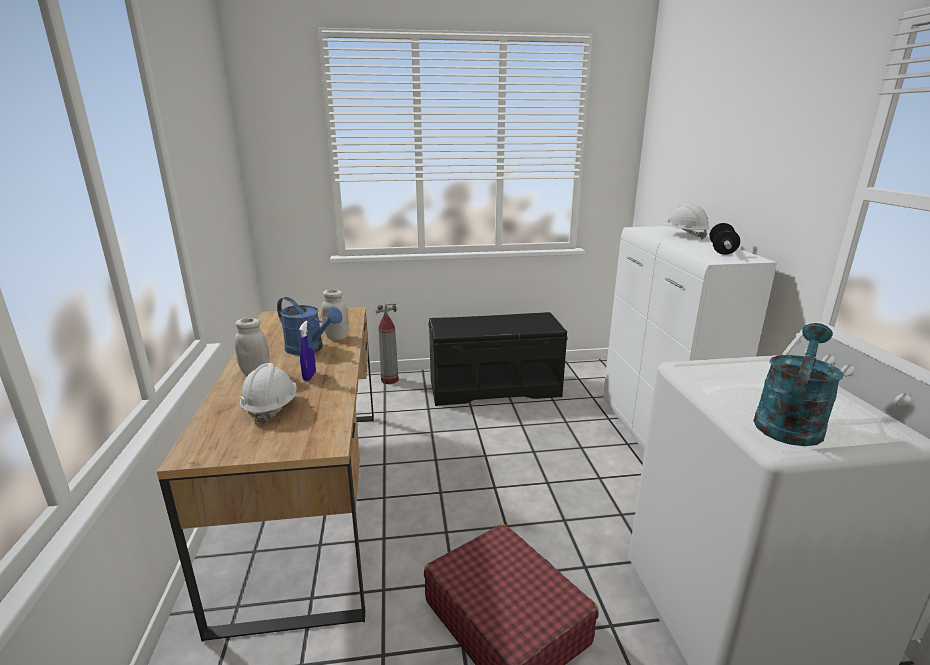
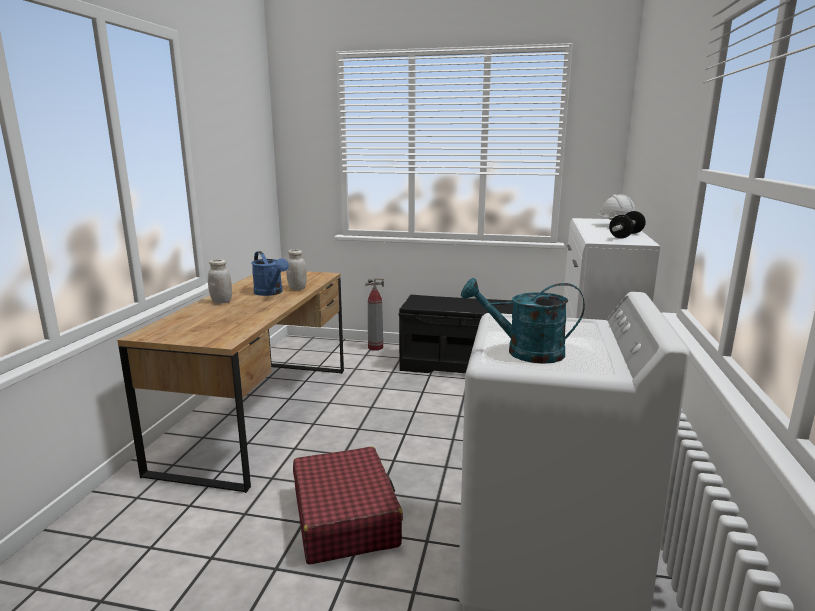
camera: 20 degrees right, 5 degrees down
(271, 407) = (211, 320): white hard hat -> none
(309, 376) = (253, 307): blue spray bottle -> none
(789, 421) = (524, 352): turquoise watering can -> turquoise watering can turned 135 degrees counterclockwise

